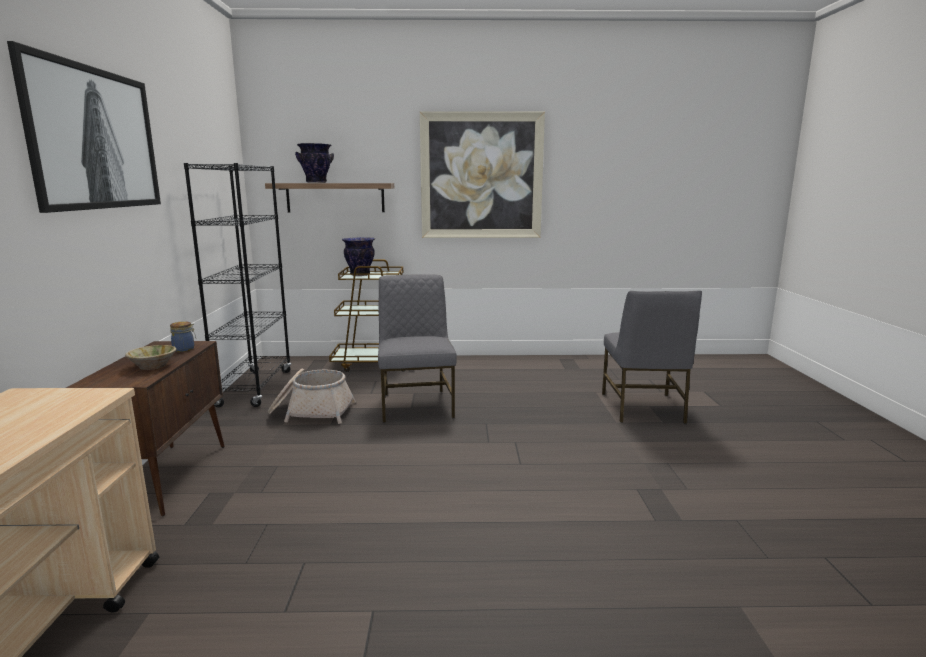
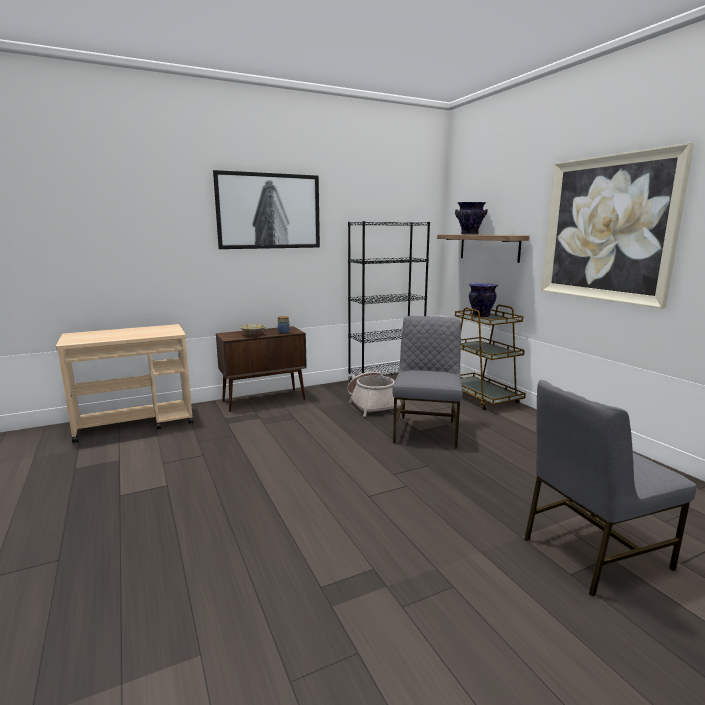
camera: 65 degrees right, 0 degrees up
(416, 405) = (426, 431): grey chair -> grey chair turned 45 degrees counterclockwise

